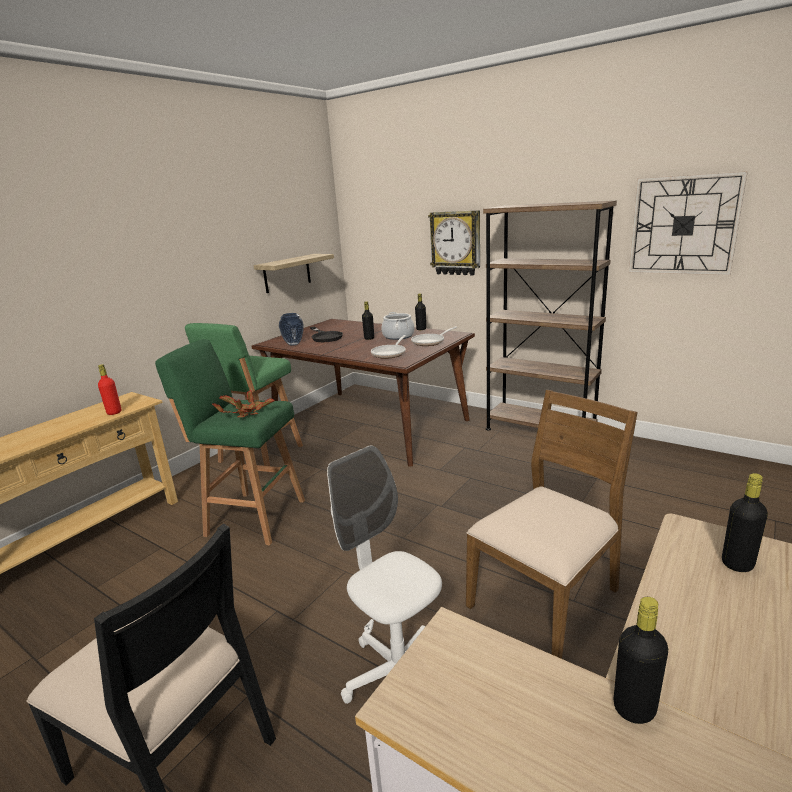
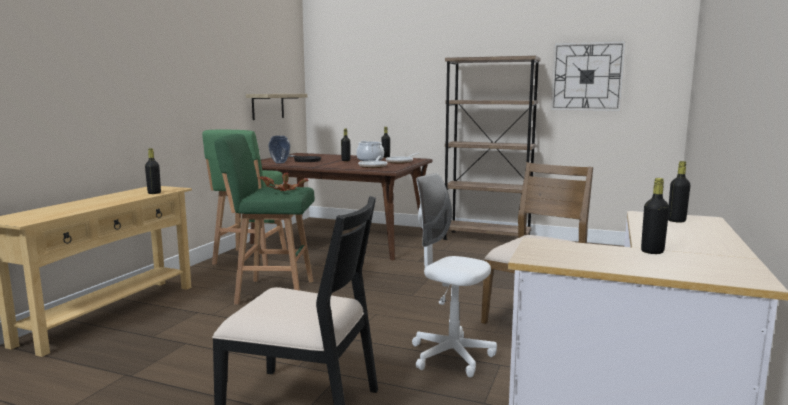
camera: 15 degrees left, 10 degrees down
(114, 412) = (154, 193): red bottle -> black bottle
(456, 243) = (413, 89): wall clock -> none

